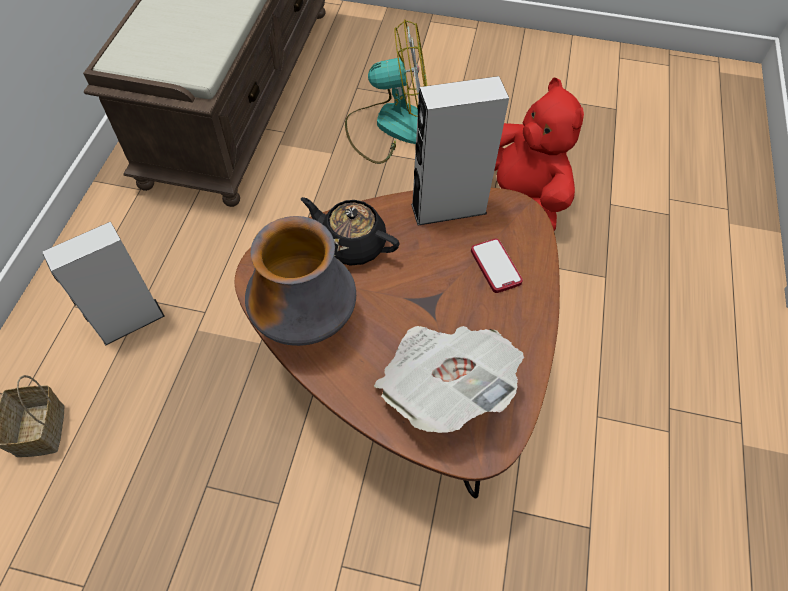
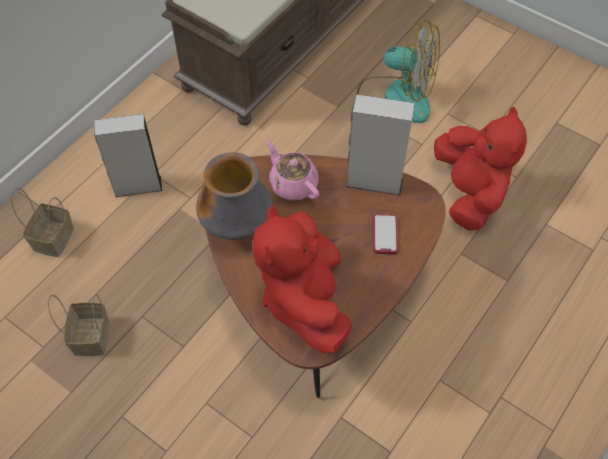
camera: 25 degrees right, 0 degrees up
(145, 541) = (90, 335): none -> basket
(352, 244) = (293, 184): black teapot -> pink teapot
(442, 385) = (305, 299): newspaper -> red plush toy

